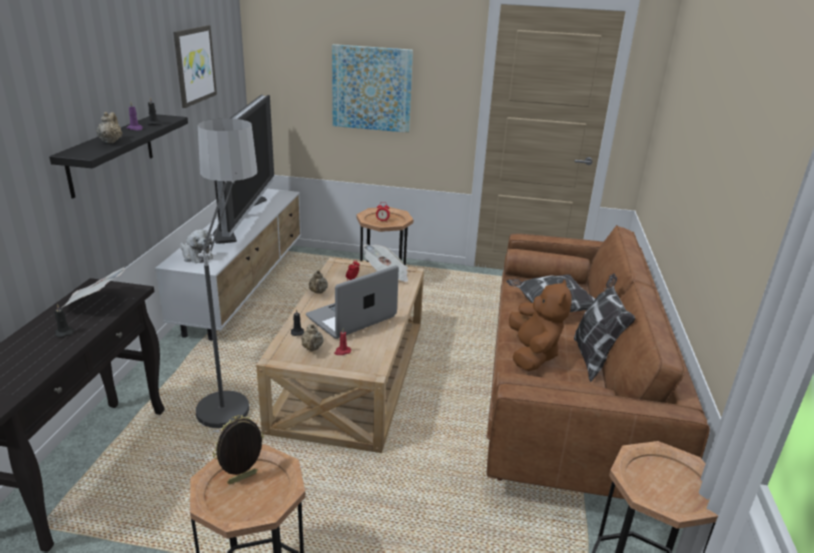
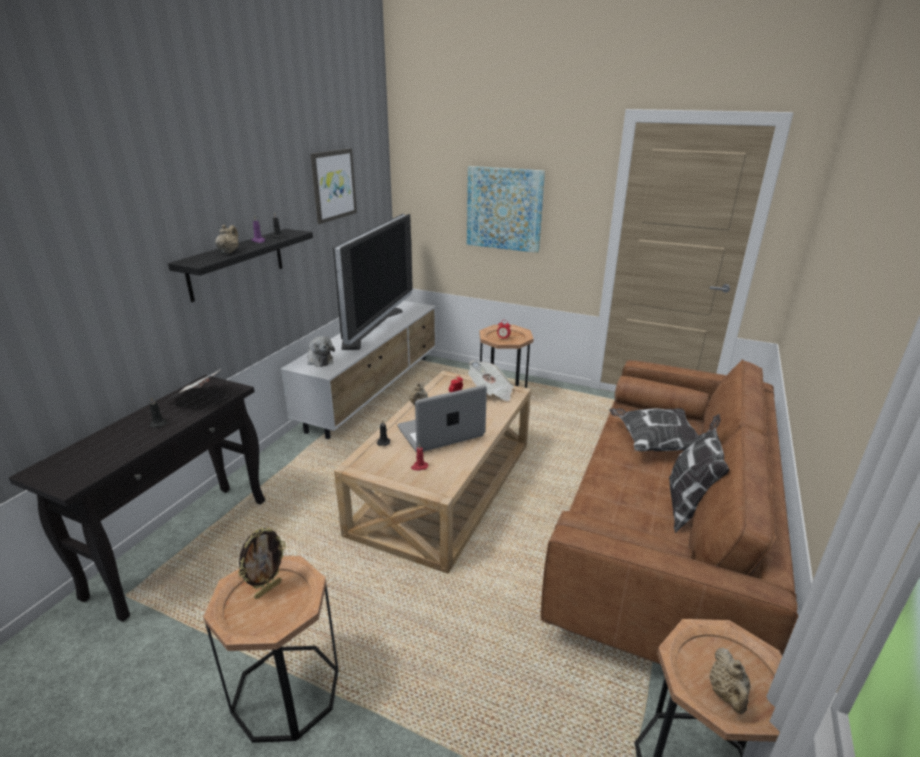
camera: 15 degrees right, 0 degrees up
(233, 387) = (331, 486): floor lamp -> none
(242, 479) = (268, 589): picture frame -> picture frame turned 150 degrees clockwise
(312, 348) = (392, 460): beige teapot -> beige teapot (727, 694)
(532, 354) = (618, 492): brown plush toy -> none

